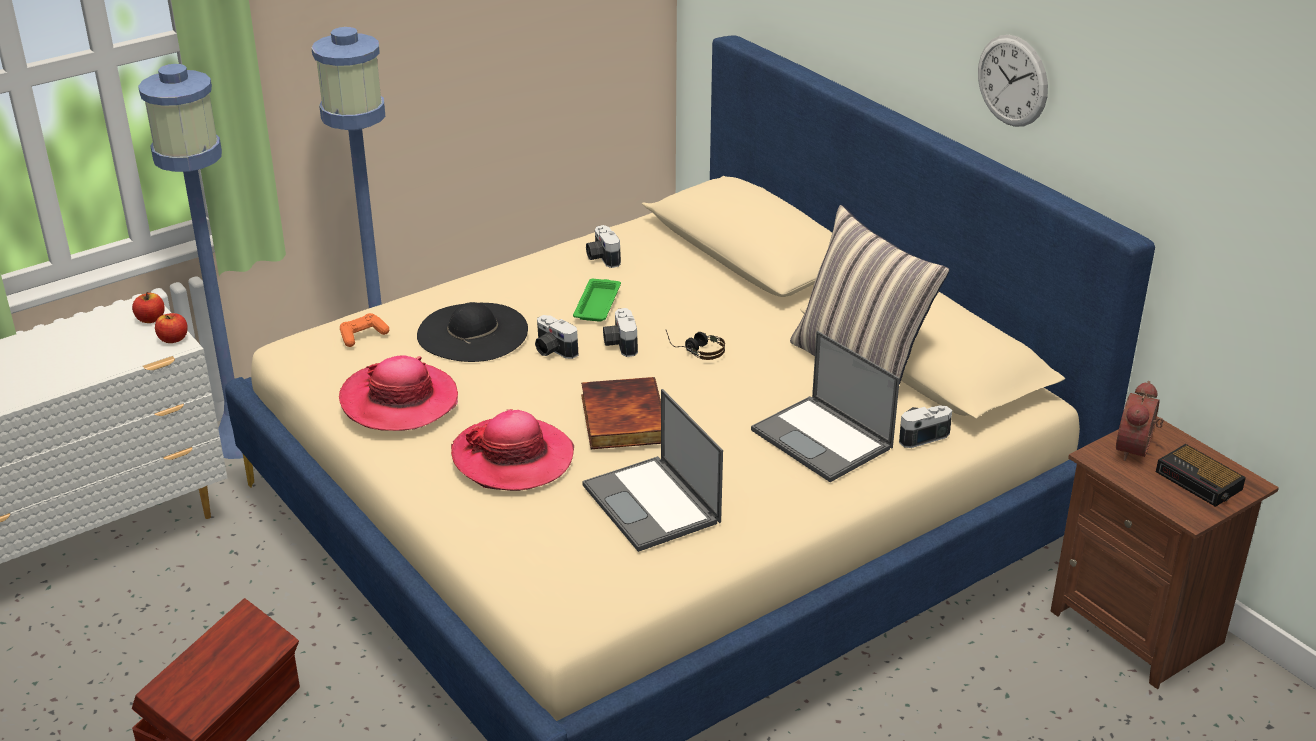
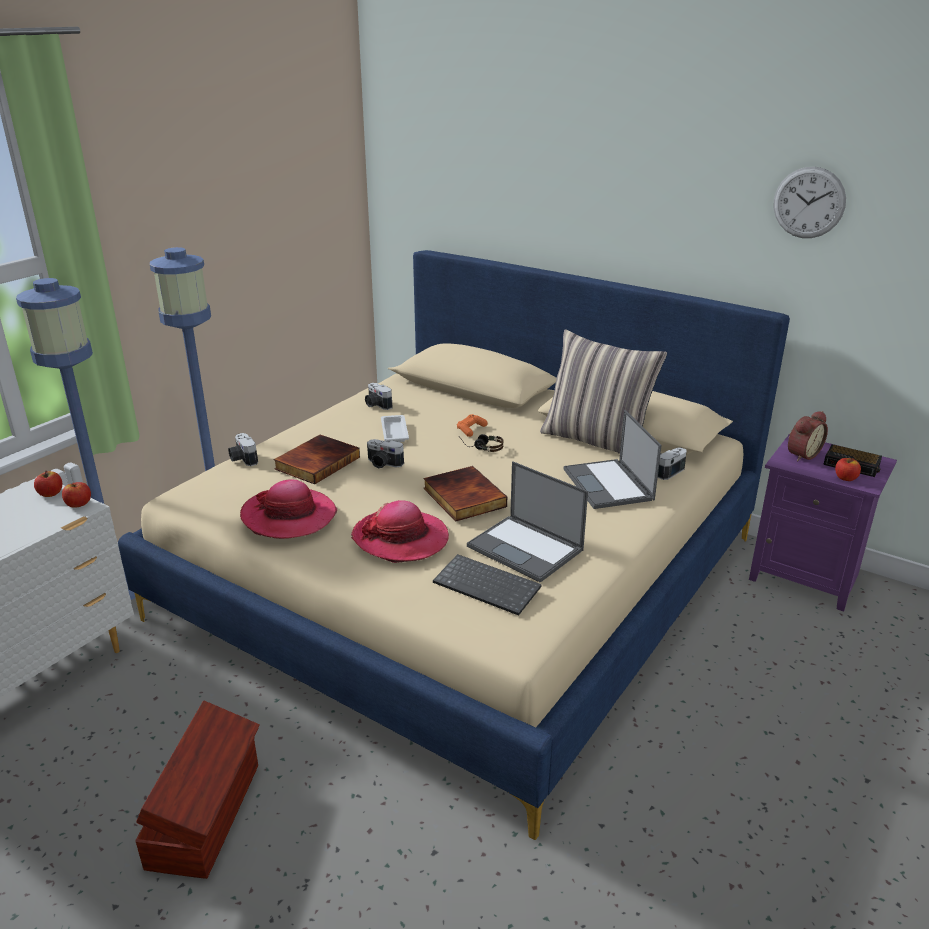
camera: 20 degrees left, 5 degrees down
(363, 336) = (232, 479): orange game controller -> orange game controller (471, 429)
(472, 332) = (317, 462): black hat -> book
(575, 542) = (488, 586): none -> keyboard
(597, 304) = (394, 431): green tray -> white tray
(619, 344) = (427, 452): camera -> camera (242, 459)
(823, 439) = (608, 485): laptop -> laptop turned 45 degrees clockwise
(1012, 81) = (660, 231): wall clock -> wall clock (809, 203)
(1136, 449) = (801, 454): alarm clock -> alarm clock turned 135 degrees counterclockwise
(1139, 626) = (805, 576): brown nightstand -> purple nightstand
(1169, 499) = (845, 478): none -> apple

